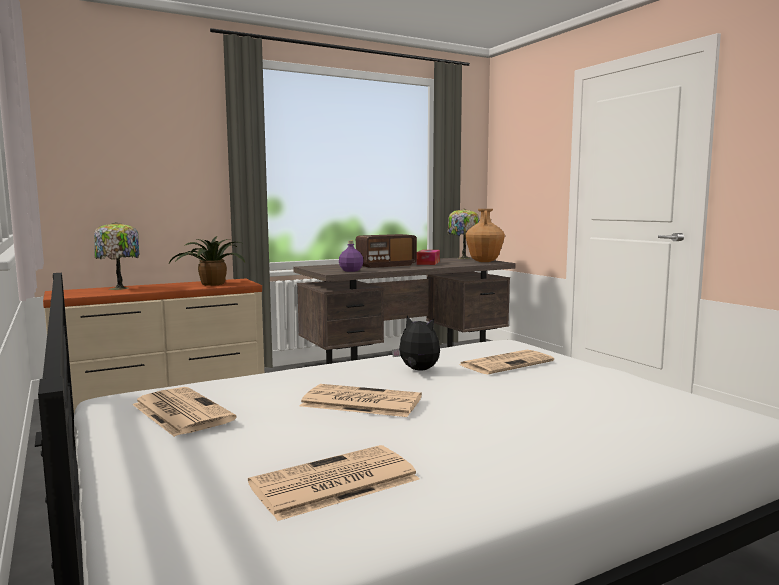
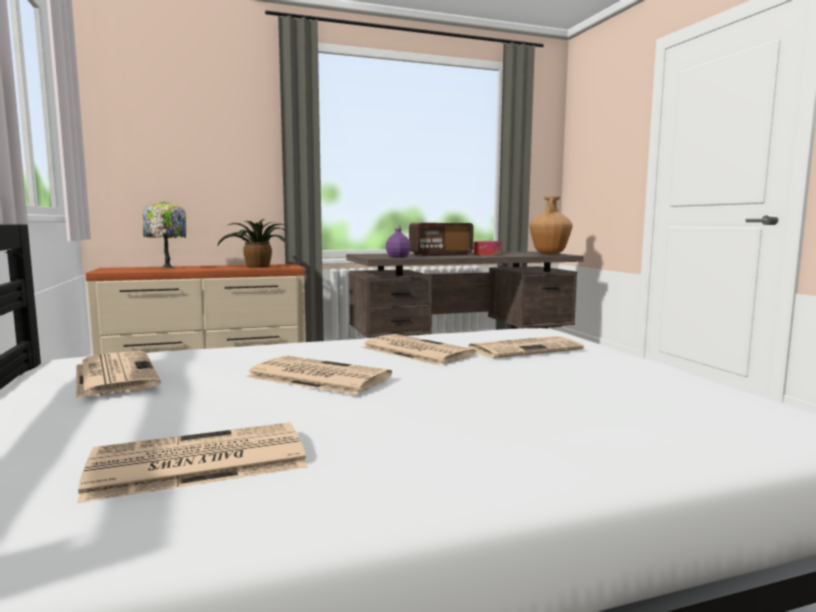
camera: 10 degrees right, 0 degrees up
(417, 370) = (414, 351): plush toy -> newspaper
(462, 258) = (529, 252): table lamp -> none

